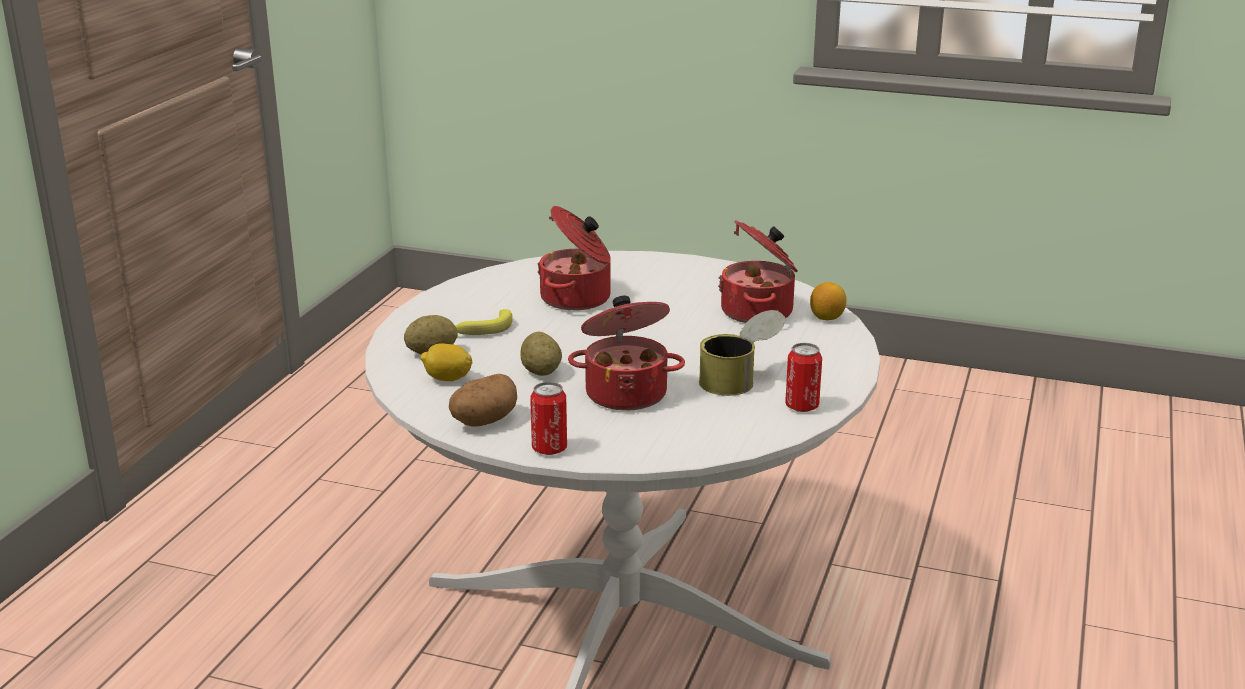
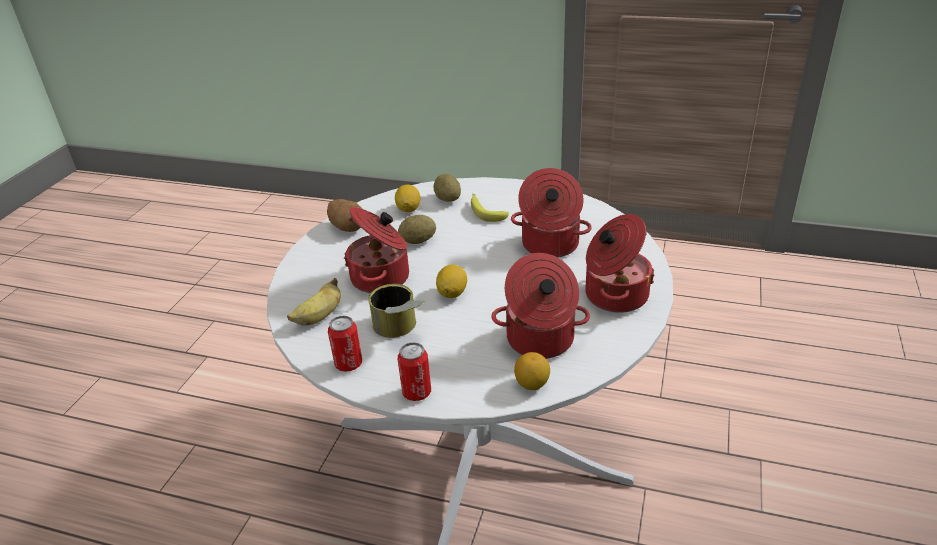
camera: 90 degrees right, 10 degrees up
(549, 449) = (307, 254): can -> can (417, 392)
(667, 351) = (452, 293): none -> lemon
(684, 276) = (614, 295): none -> cooking pot
(709, 429) = (319, 317): none -> banana

